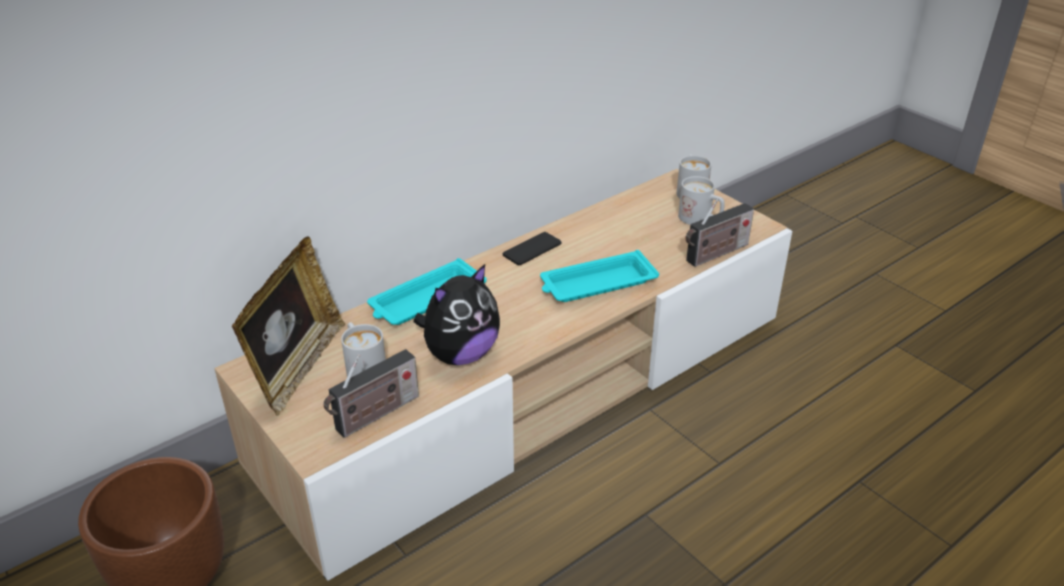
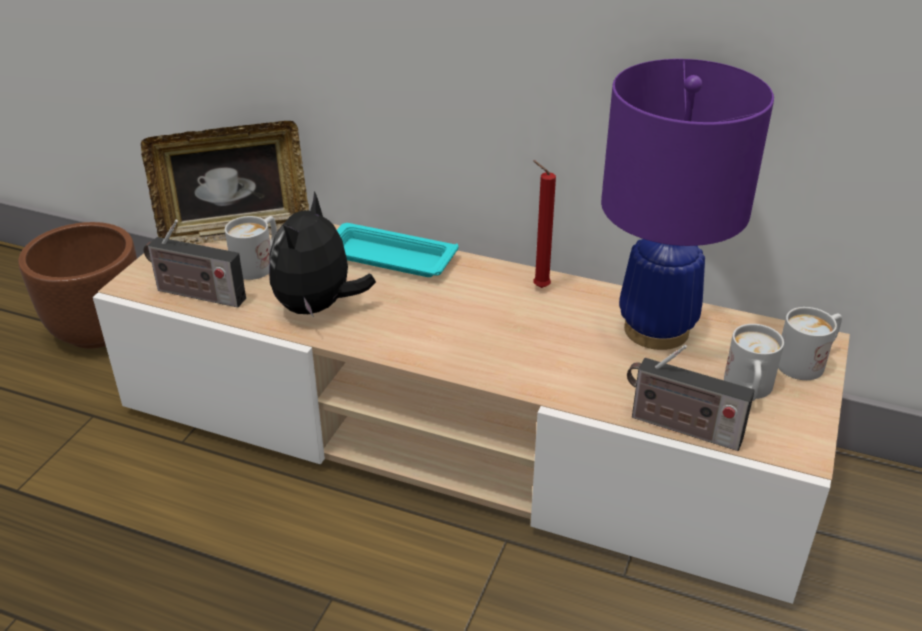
camera: 60 degrees right, 0 degrees up
(460, 354) = (318, 307): plush toy -> plush toy turned 90 degrees clockwise
(532, 249) = (538, 287): phone -> red candle
(596, 284) = (517, 352): turquoise tray -> none
(619, 225) = (656, 330): none -> purple table lamp

